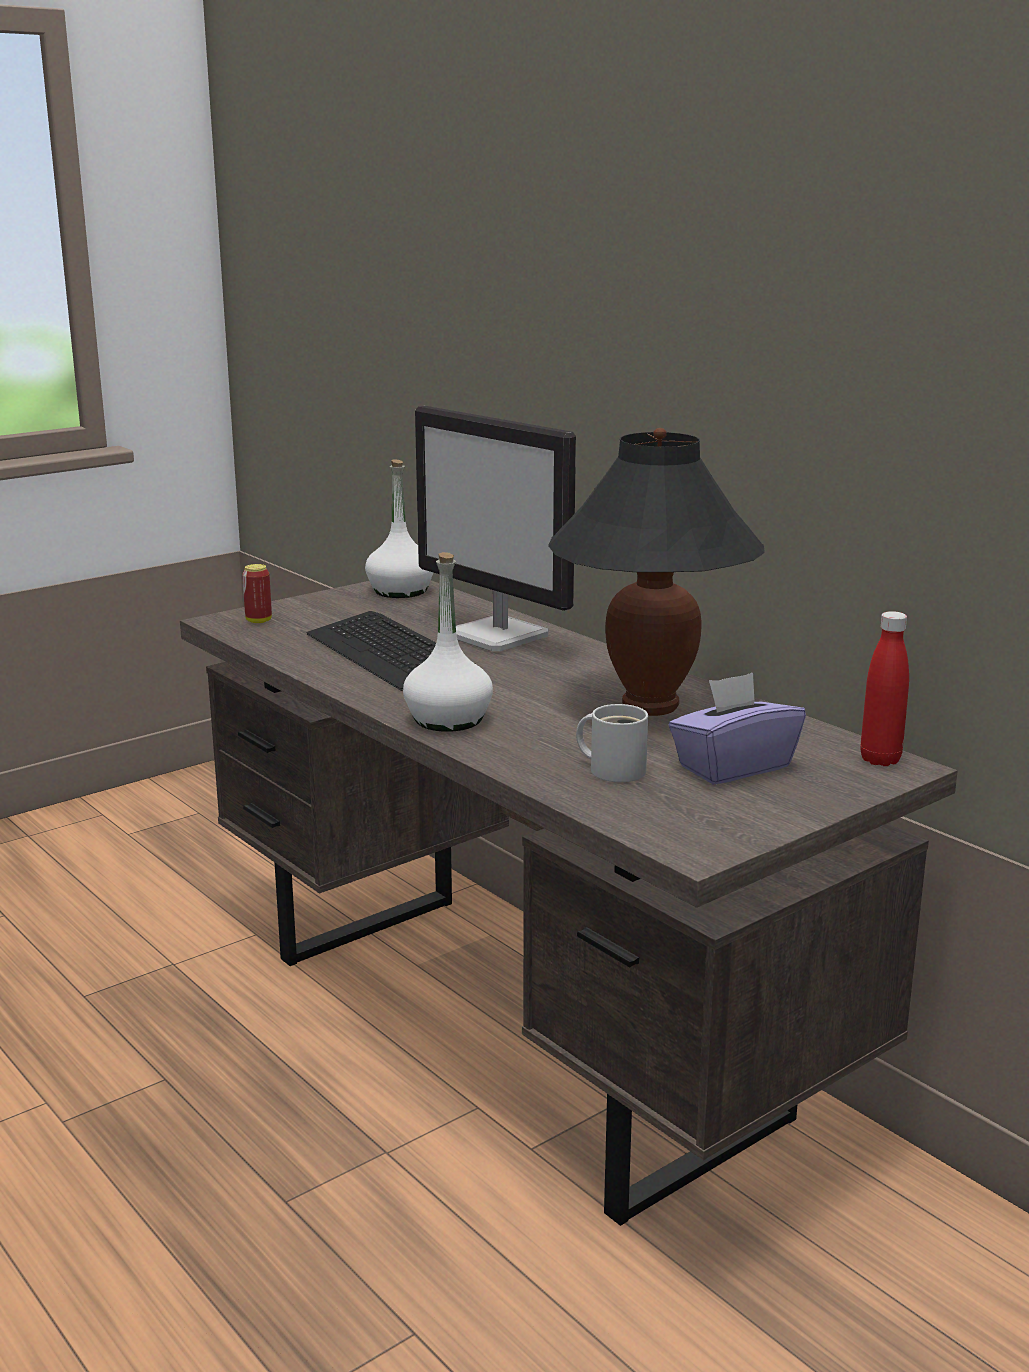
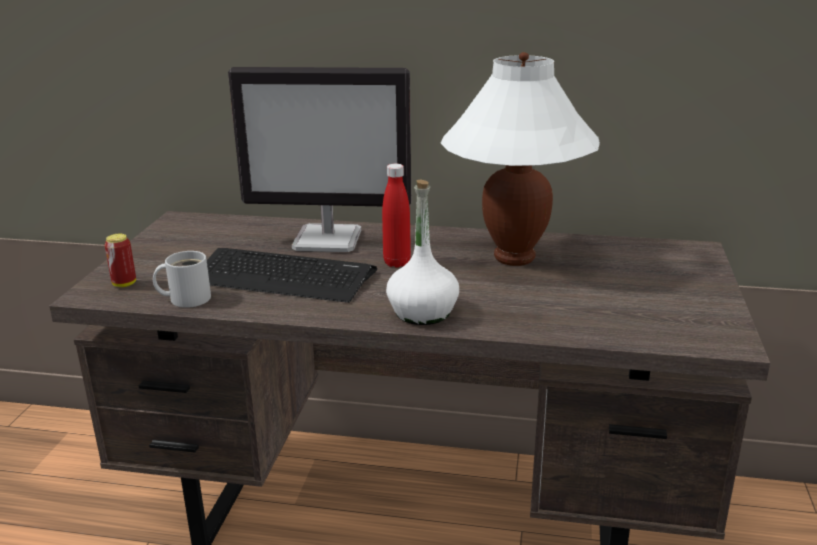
camera: 40 degrees left, 5 degrees up
(400, 591) = (191, 227): white bottle -> none
(614, 769) = (584, 308): white mug -> white mug (186, 298)
(649, 706) = (514, 258): black table lamp -> white table lamp
(733, 767) = (633, 280): purple tissue box -> none
(880, 760) = (682, 249): red bottle -> red bottle (397, 263)

